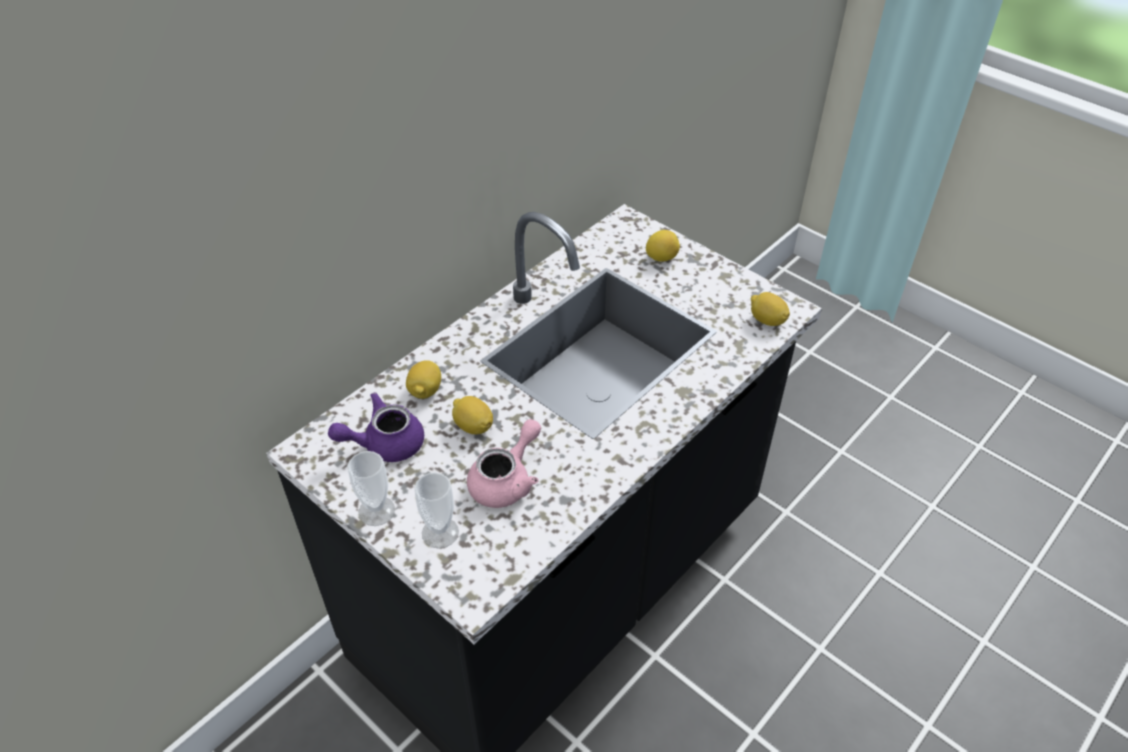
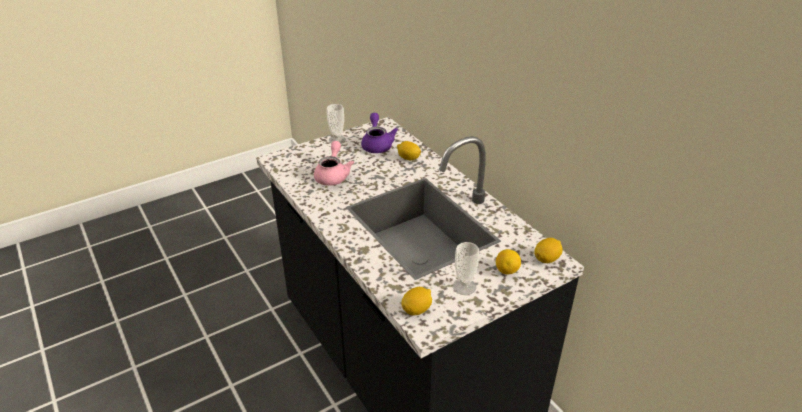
camera: 105 degrees right, 10 degrees down
(440, 533) = (314, 154): cup -> cup (464, 286)
(473, 426) = (375, 170): lemon -> lemon (546, 259)
(507, 480) = (333, 175): pink teapot -> pink teapot turned 135 degrees counterclockwise

